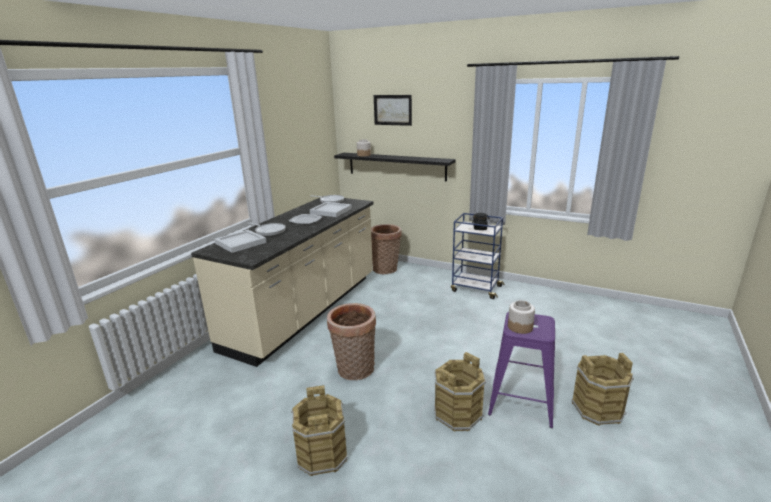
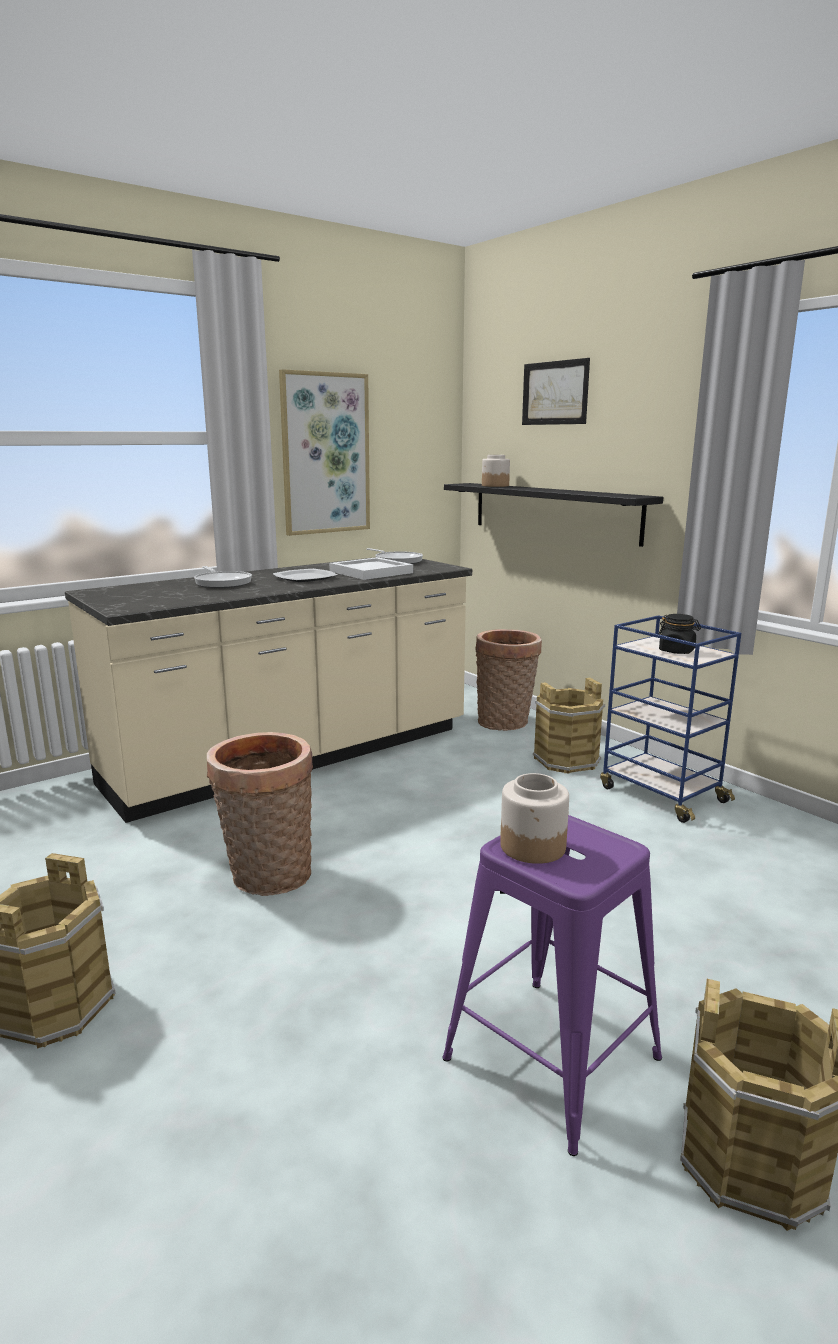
camera: 25 degrees right, 5 degrees down
(240, 243) = (151, 590): white tray -> none
(284, 149) = (325, 454): none -> picture
(458, 414) = (377, 1031): brown bucket -> brown bucket (566, 760)

